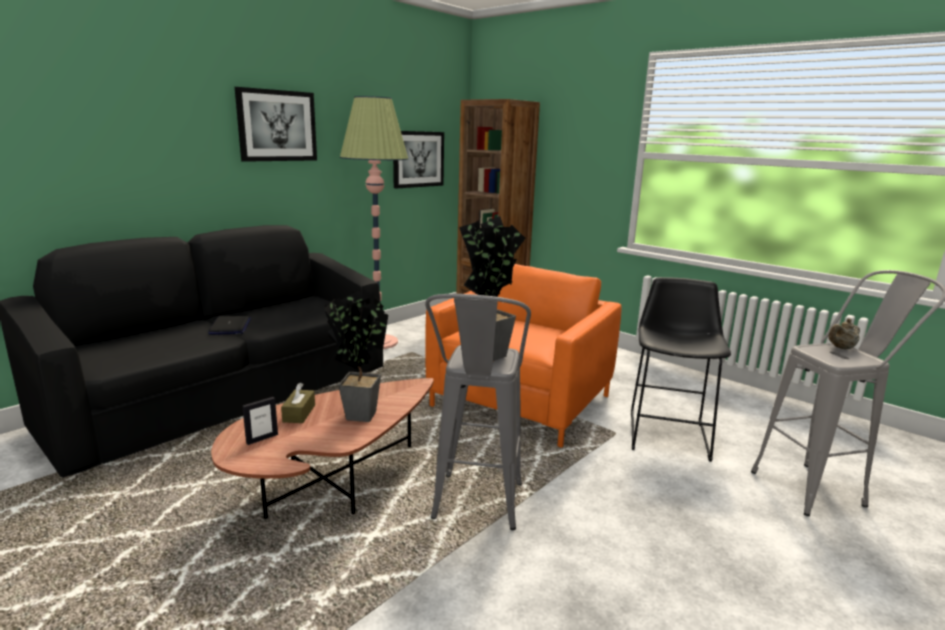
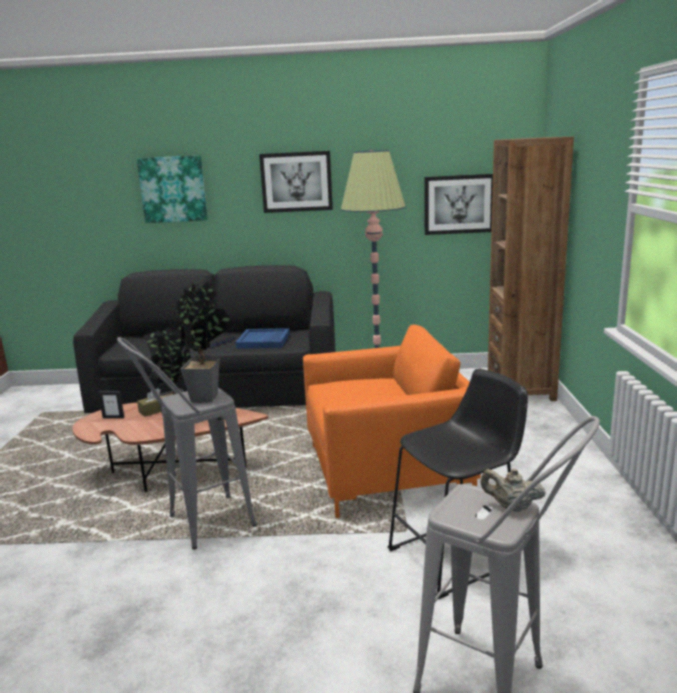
camera: 50 degrees right, 0 degrees up
(113, 123) = (173, 189): none -> picture
(292, 314) = (264, 341): none -> blue tray

